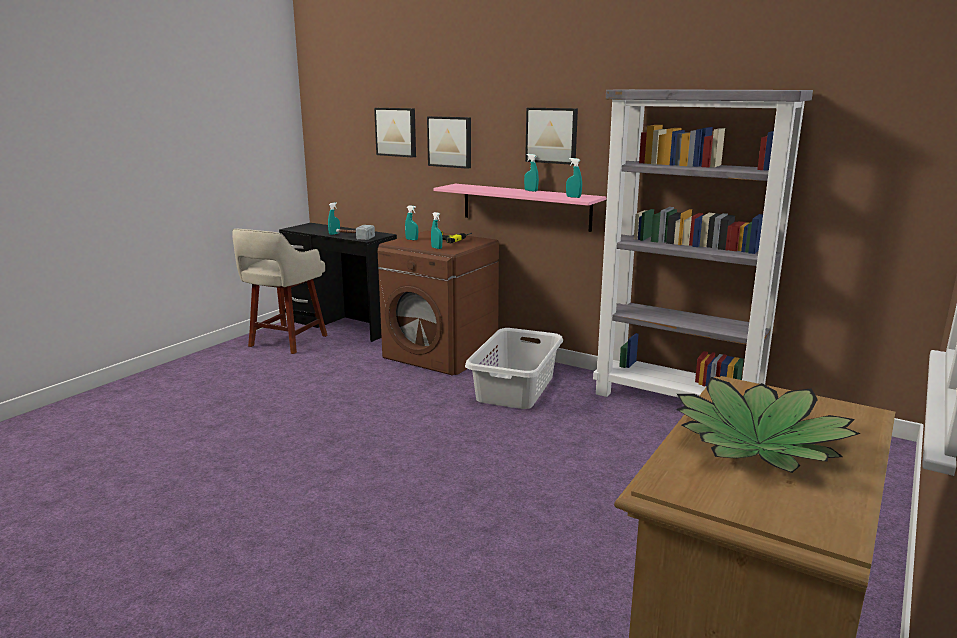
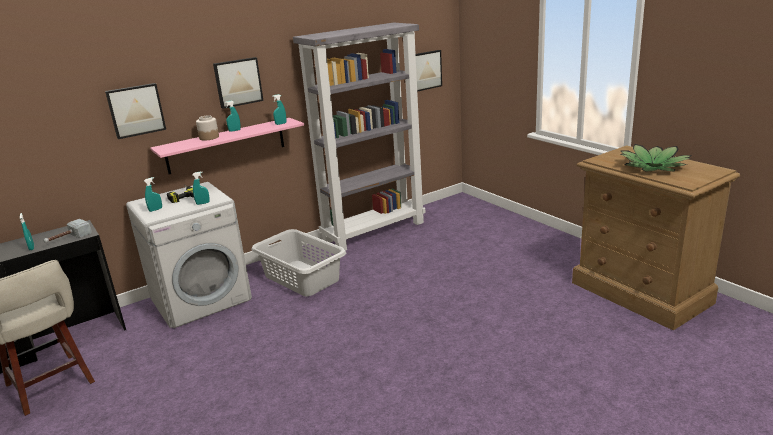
camera: 65 degrees left, 5 degrees up
(396, 132) = (62, 116): picture -> picture (425, 70)
(439, 355) = (203, 299): brown washing machine -> white washing machine
(499, 189) = (209, 137): none -> jar

